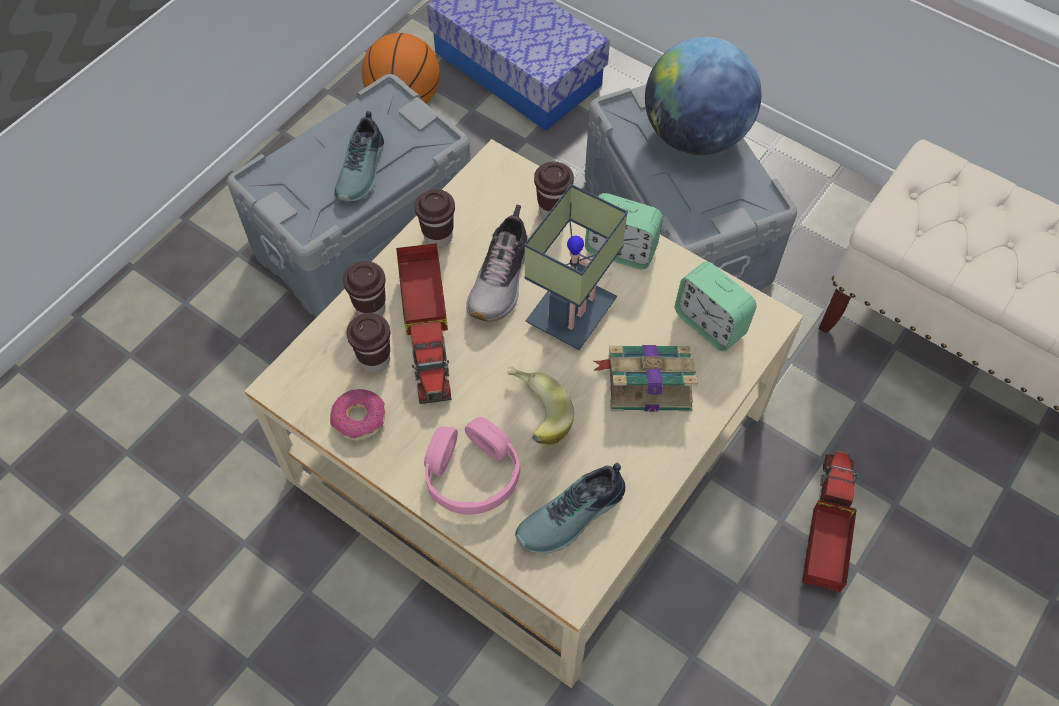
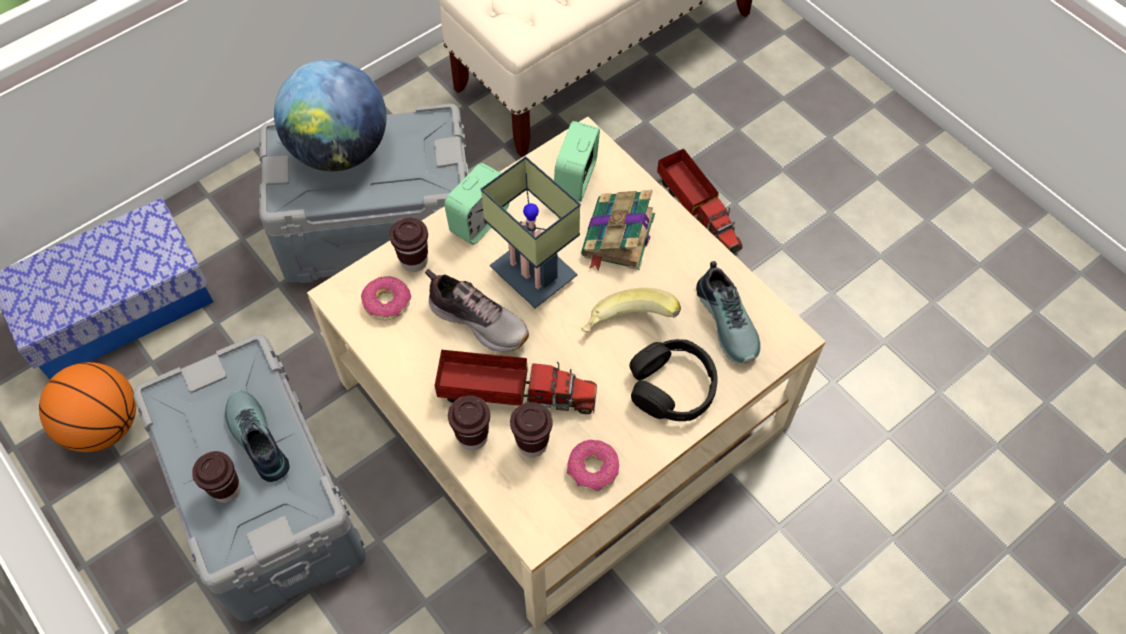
camera: 75 degrees left, 0 degrees up
(363, 170) = (255, 440): shoe -> shoe turned 150 degrees counterclockwise
(438, 237) = (409, 362): brown cup -> brown cup (226, 490)
(471, 473) = (672, 387): pink headphones -> black headphones
(498, 201) = (387, 302): none -> donut
(710, 324) = (576, 179): alarm clock -> alarm clock turned 135 degrees clockwise
(826, 528) = (697, 210): toy truck -> toy truck turned 150 degrees counterclockwise

